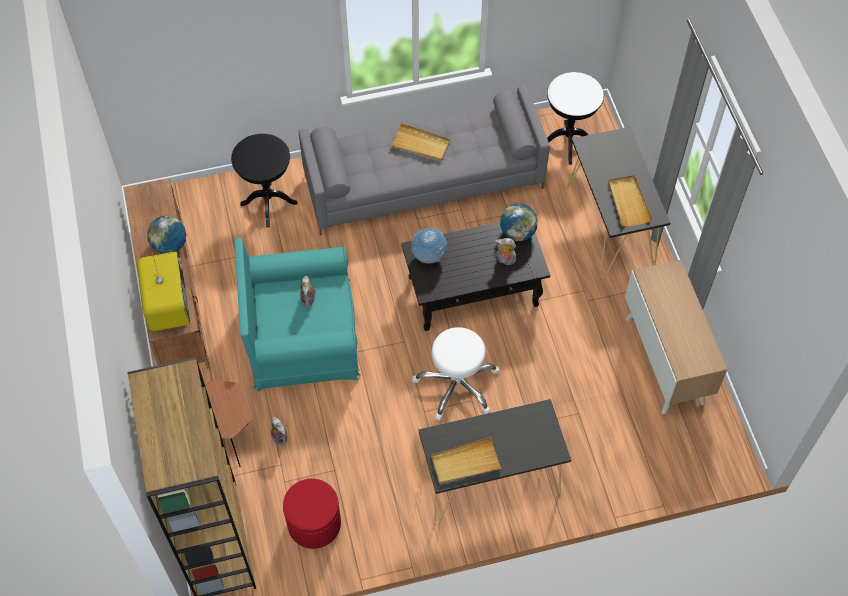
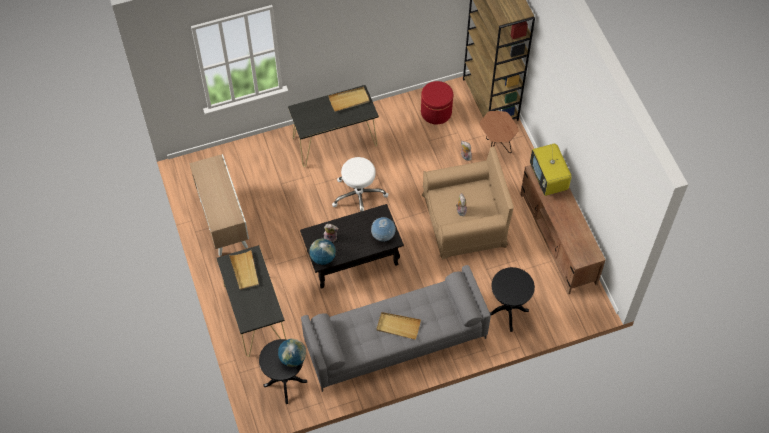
camera: 175 degrees right, 0 degrees up
(169, 245) = (559, 220): globe -> globe (293, 358)
(302, 333) = (464, 220): turquoise armchair -> brown armchair

